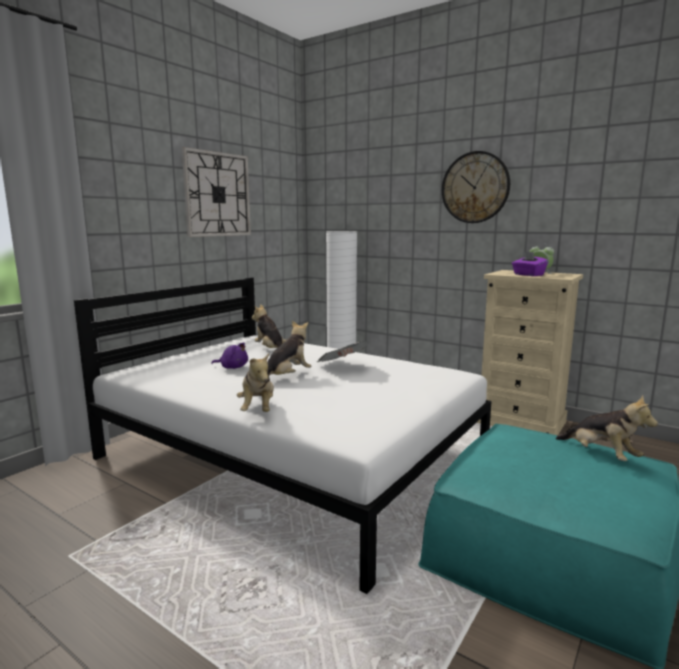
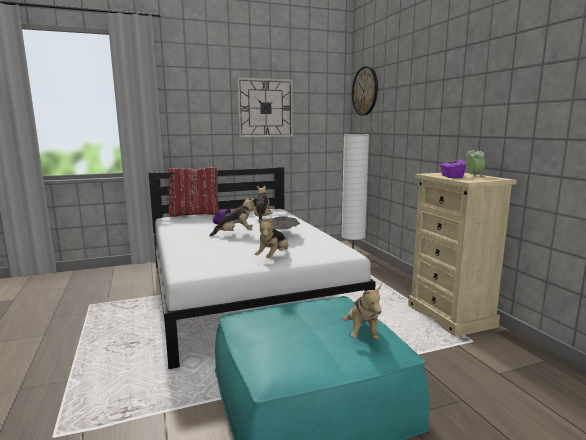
camera: 35 degrees right, 0 degrees up
(152, 360) = (194, 214): none -> red pillow
(258, 409) = (182, 247): plush toy -> plush toy (273, 257)
(475, 187) = (445, 95): wall clock -> wall clock (365, 91)

